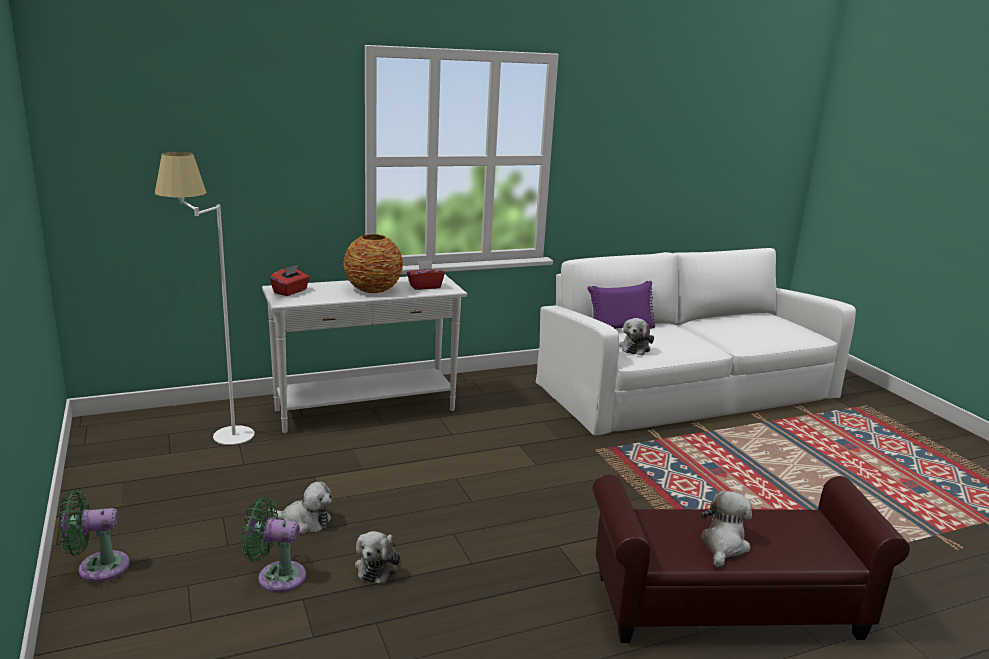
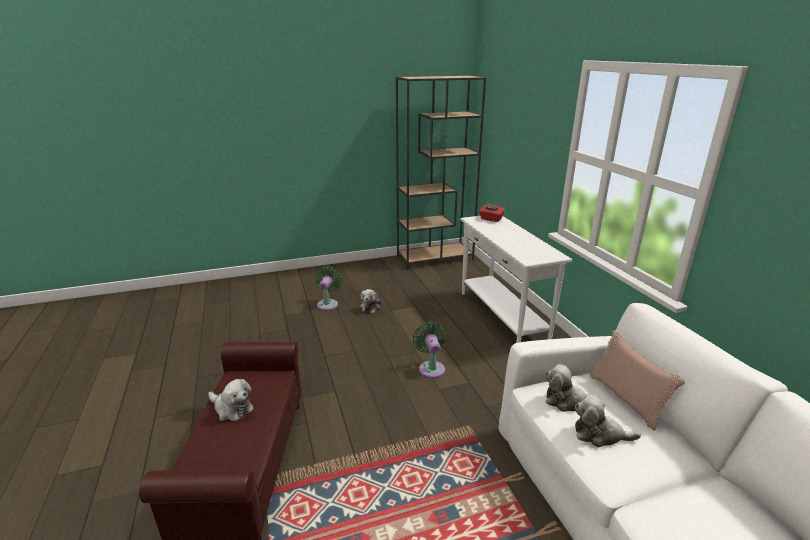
camera: 95 degrees right, 5 degrees up
(98, 567) = (344, 269): green fan -> green fan (431, 367)
(112, 449) = (435, 258): none -> bookcase
(215, 434) = (456, 277): white floor lamp -> none
(373, 289) = (510, 238): vase -> none
(378, 566) = (329, 328): plush toy -> plush toy (599, 434)
(425, 286) = (529, 252): red tissue box -> none
(620, 329) = (626, 399): purple pillow -> beige pillow

